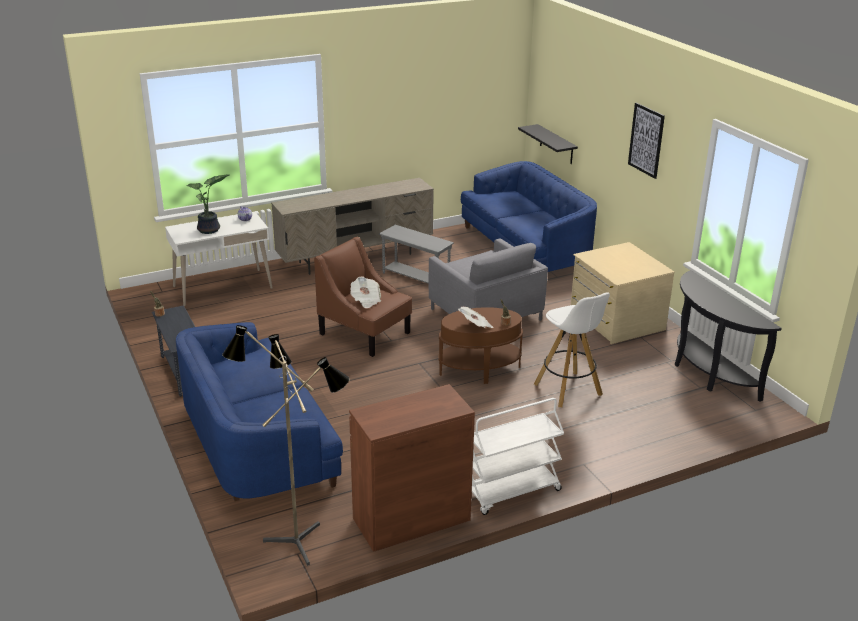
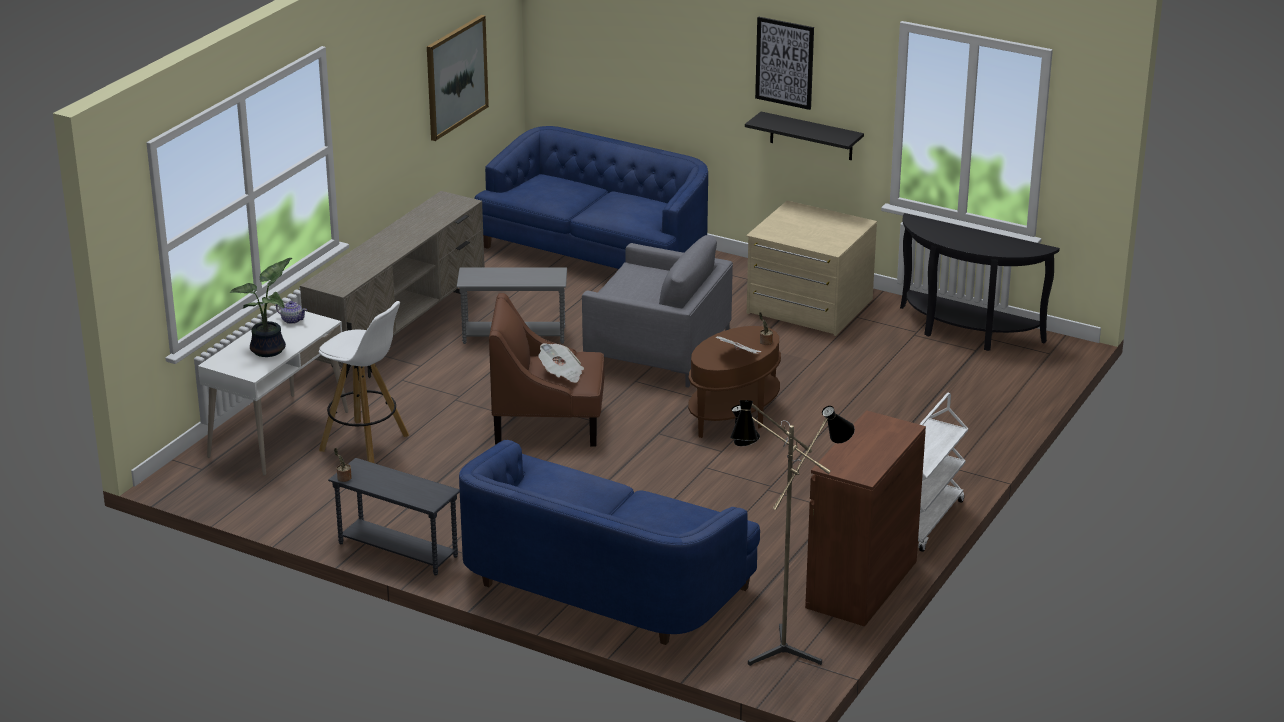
camera: 35 degrees left, 0 degrees up
(455, 109) = (456, 77): none -> picture
(556, 144) = (599, 93): black shelf -> black shelf (811, 136)
(568, 390) = (853, 402): white stool -> white stool (366, 443)

